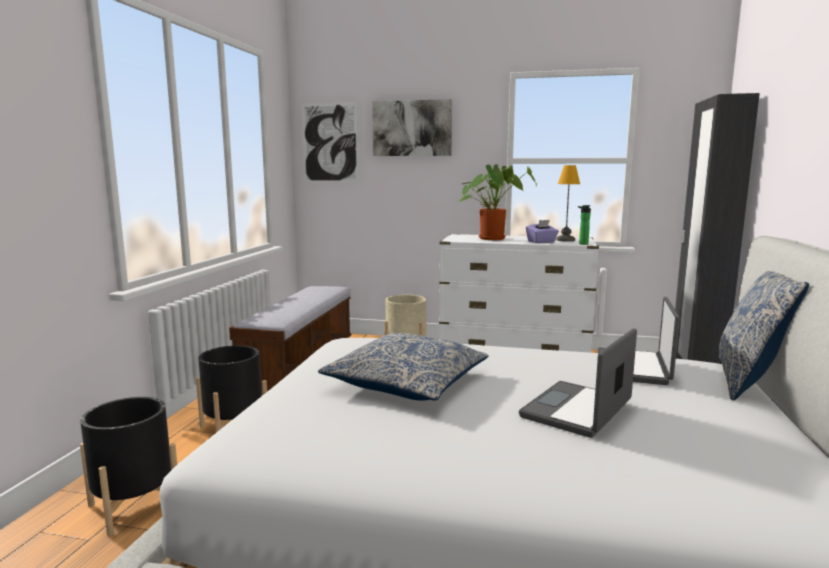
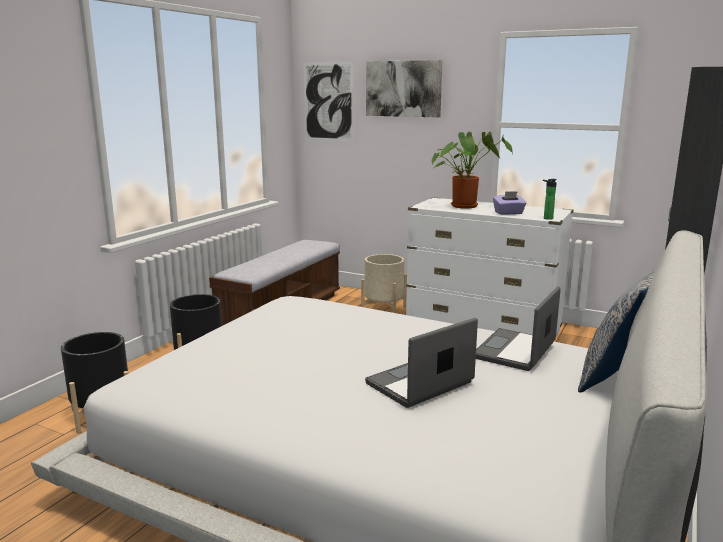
camera: 15 degrees right, 5 degrees up
(407, 382) = (302, 343): pillow -> none
(565, 240) = (538, 212): table lamp -> none

